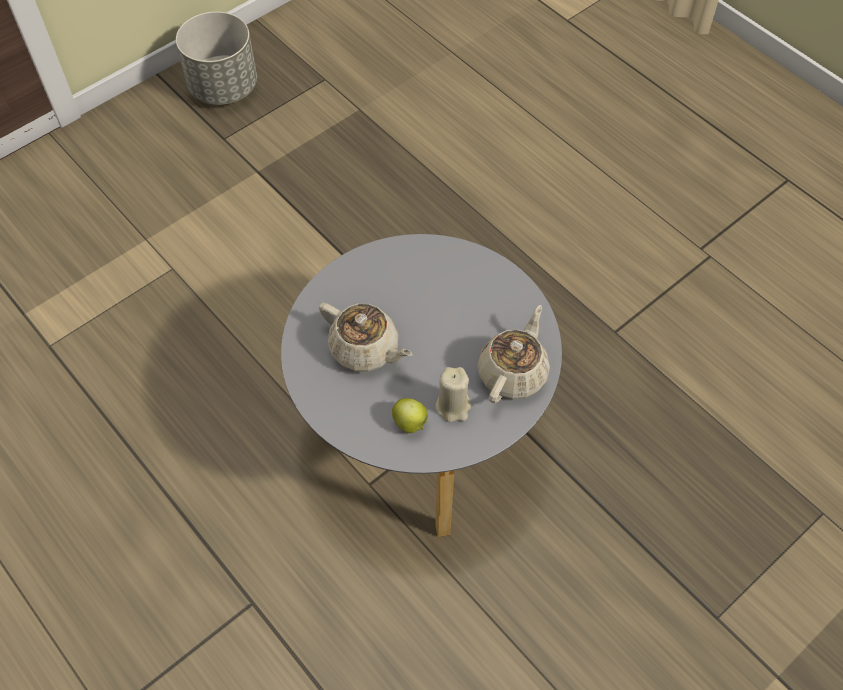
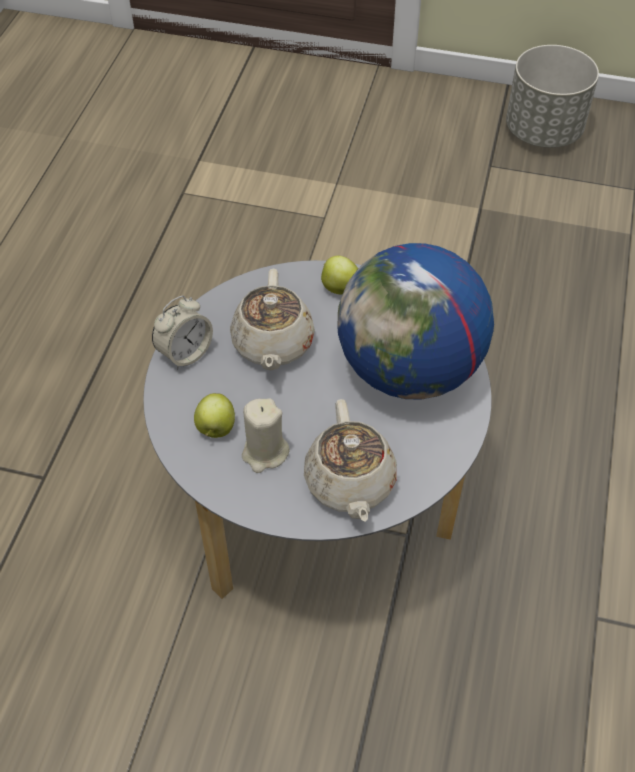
camera: 55 degrees right, 5 degrees down
(328, 406) = (185, 353): none -> alarm clock
(348, 281) = (339, 287): none -> apple
(451, 286) = (409, 370): none -> globe
(513, 372) = (349, 483): beige teapot -> beige teapot turned 90 degrees clockwise

